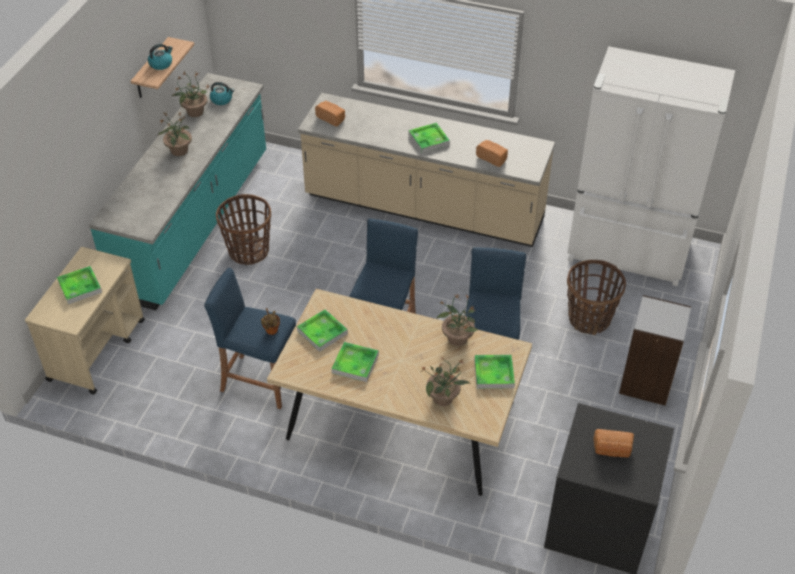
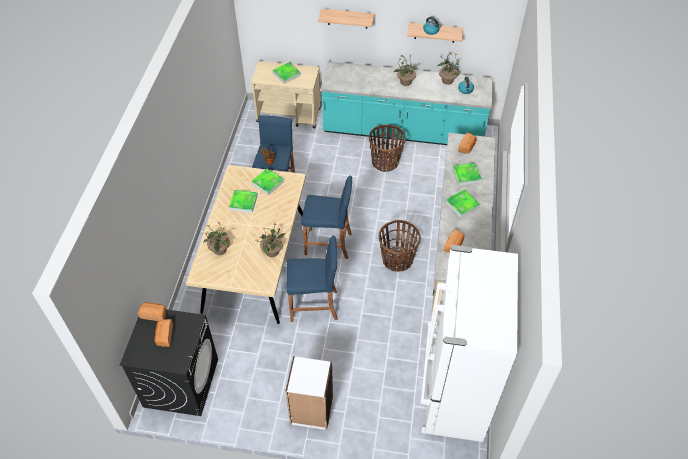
camera: 80 degrees right, 5 degrees up
(82, 140) = (347, 18): none -> shelf
(494, 373) = (243, 275): tray -> tray (466, 175)
(573, 462) = (154, 314): none -> bread
(589, 319) = (369, 368): basket -> basket (397, 260)

